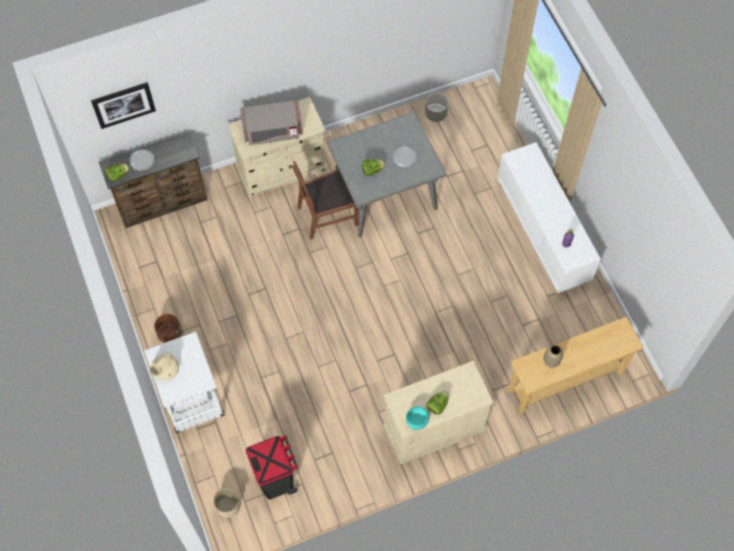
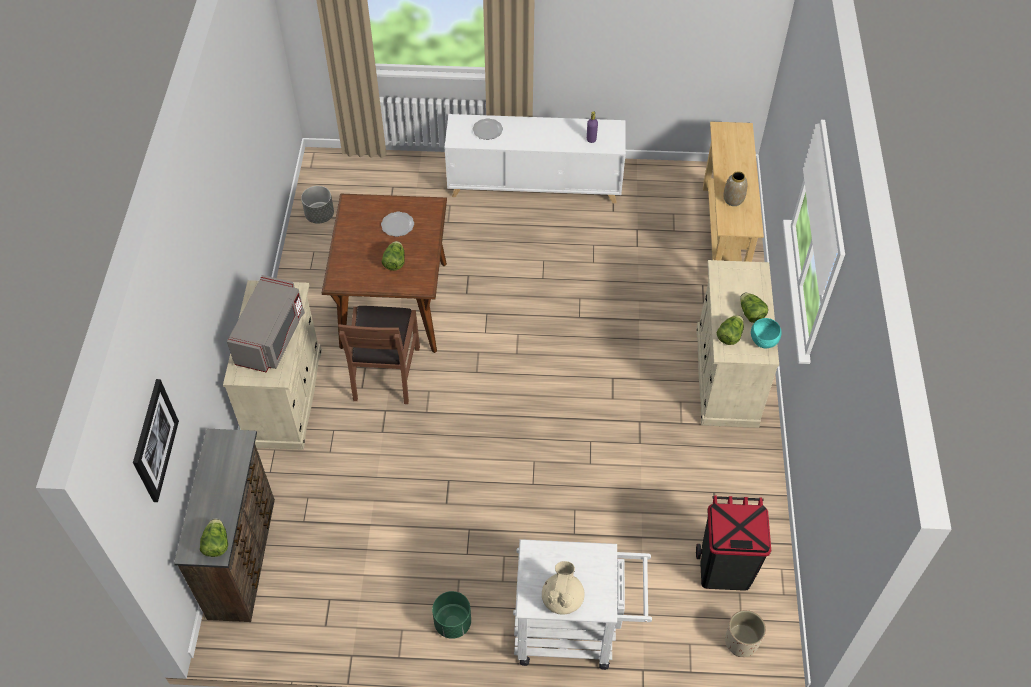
camera: 65 degrees left, 10 degrees down
(142, 160) = (212, 503): plate -> plate (487, 130)
(166, 370) = (562, 598): beige teapot -> beige teapot turned 150 degrees counterclockwise
(170, 334) = (452, 623): brown planter -> green planter
(385, 194) = (394, 304): grey dining table -> brown dining table
(410, 397) = (729, 336): none -> lettuce

